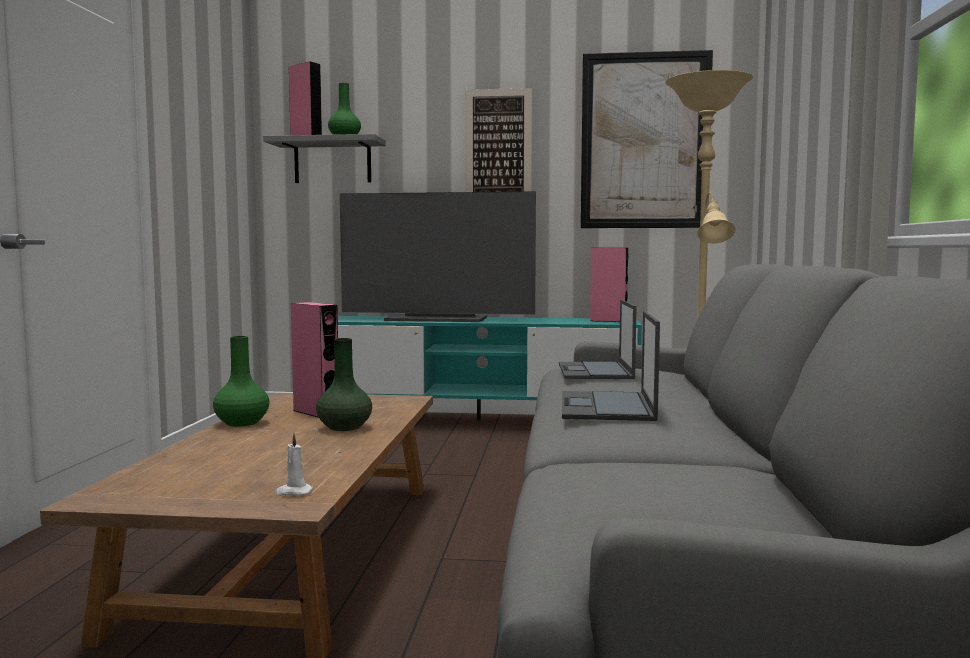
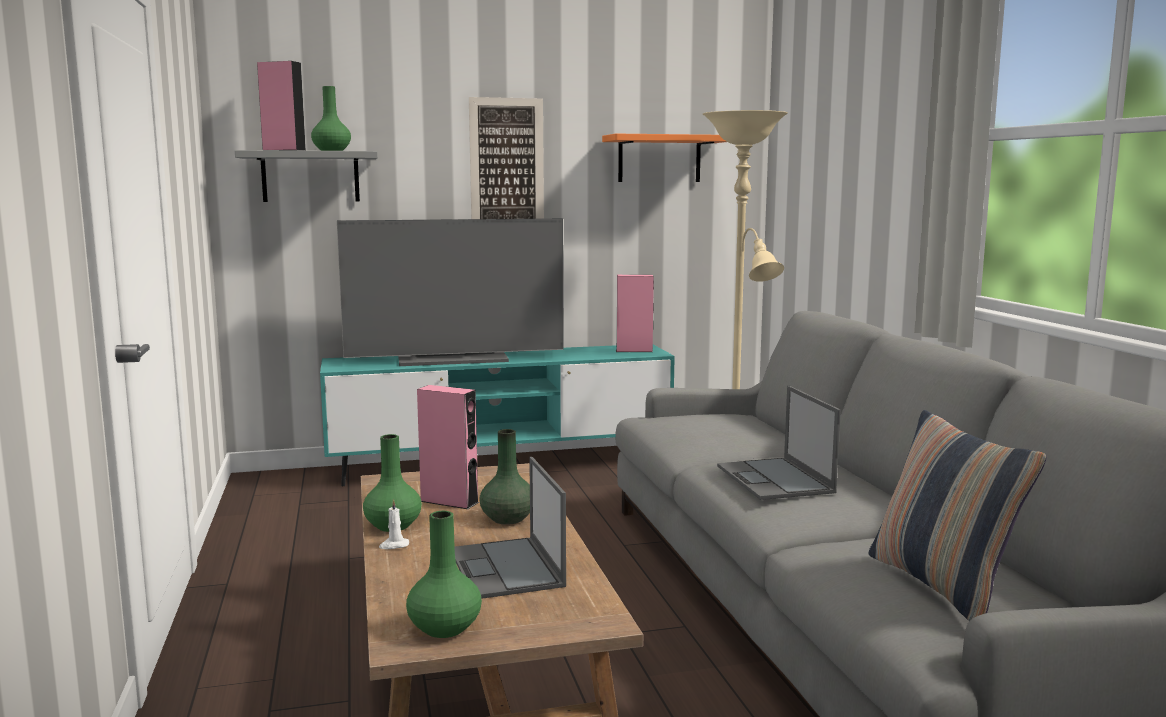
camera: 20 degrees left, 5 degrees up
(151, 492) = (445, 628): none -> green vase
(293, 492) = (577, 606): white candle -> white candle (393, 545)
(595, 371) = (694, 426): laptop -> laptop (507, 569)
(645, 141) = (659, 159): picture -> orange shelf
(663, 505) = (941, 586): none -> pillow

